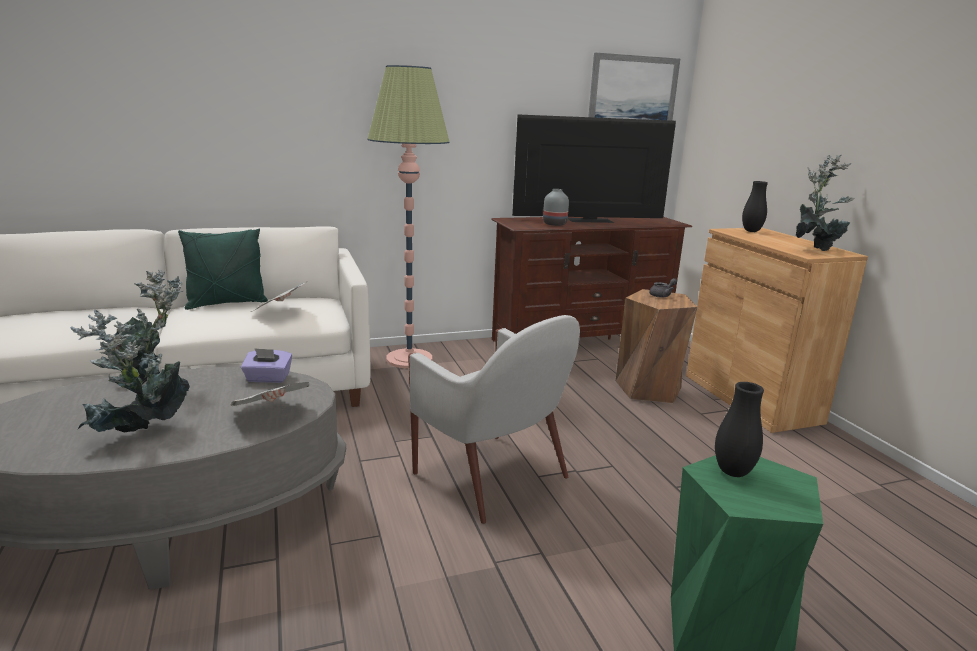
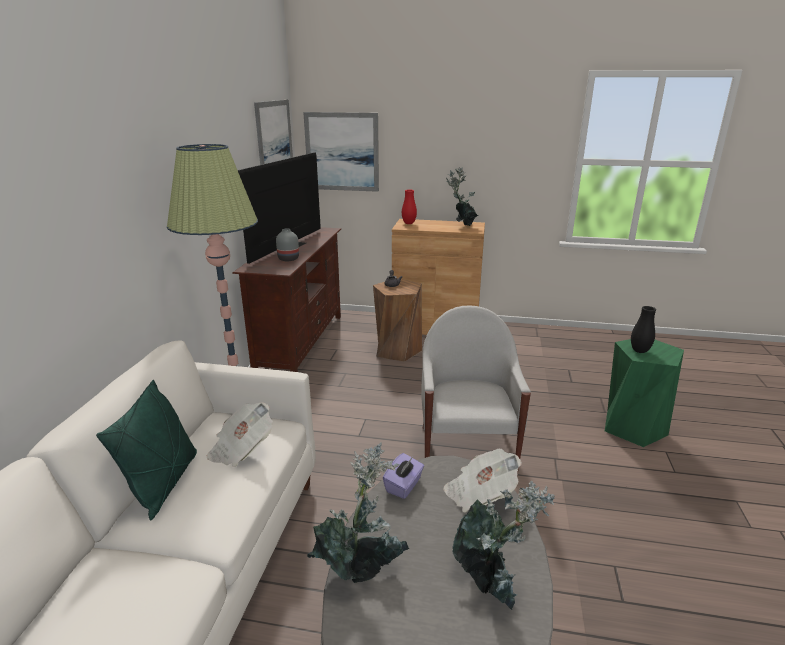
camera: 60 degrees left, 5 degrees up
(492, 477) = (467, 449): white armchair -> white armchair turned 75 degrees counterclockwise
(725, 127) = (342, 152): none -> picture
(751, 231) = (409, 223): black vase -> red vase

